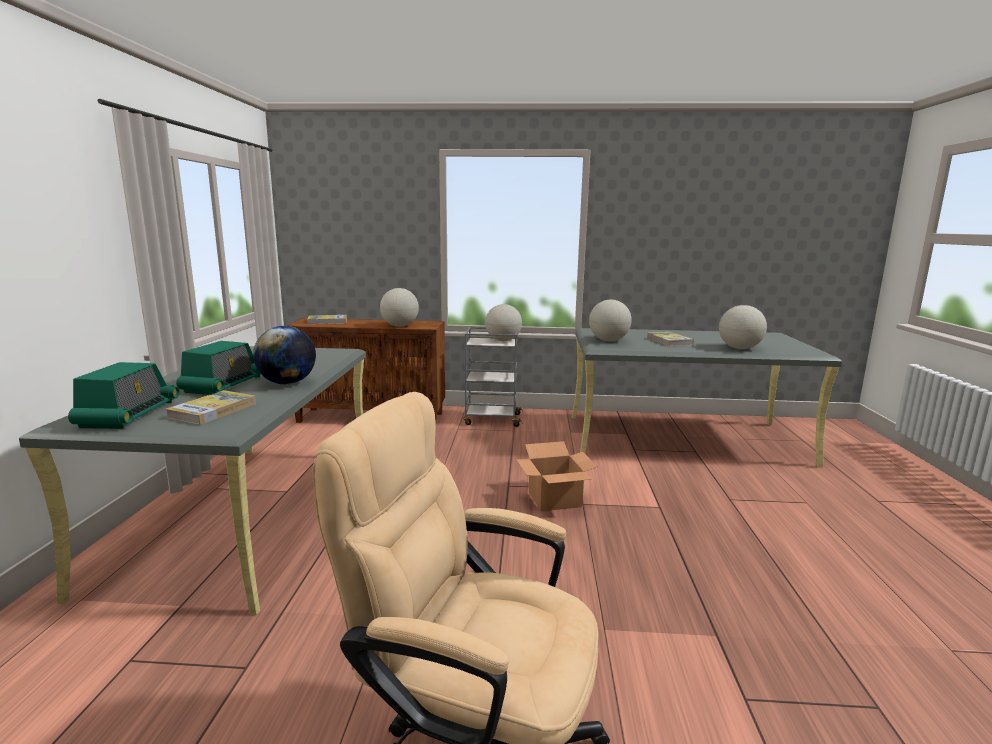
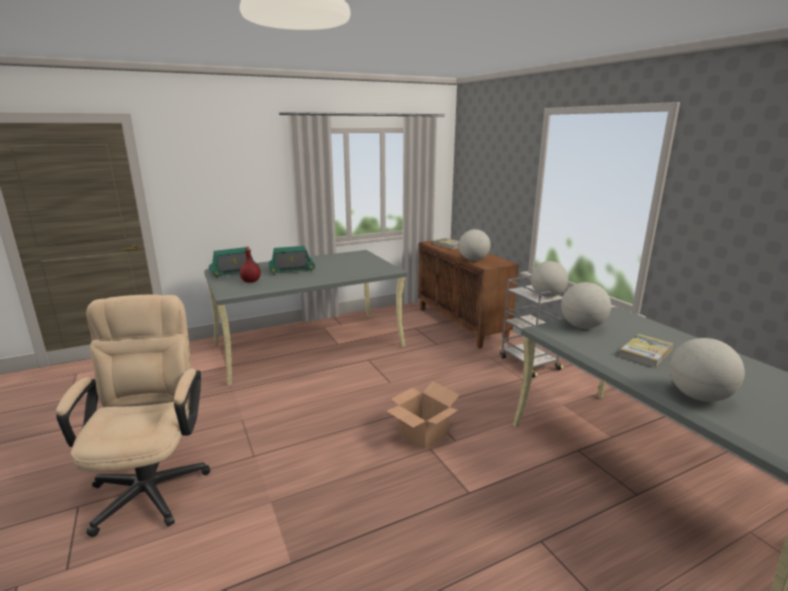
camera: 60 degrees right, 5 degrees up
(213, 410) = (250, 281): book -> red bottle
(287, 383) = (307, 278): globe -> none

